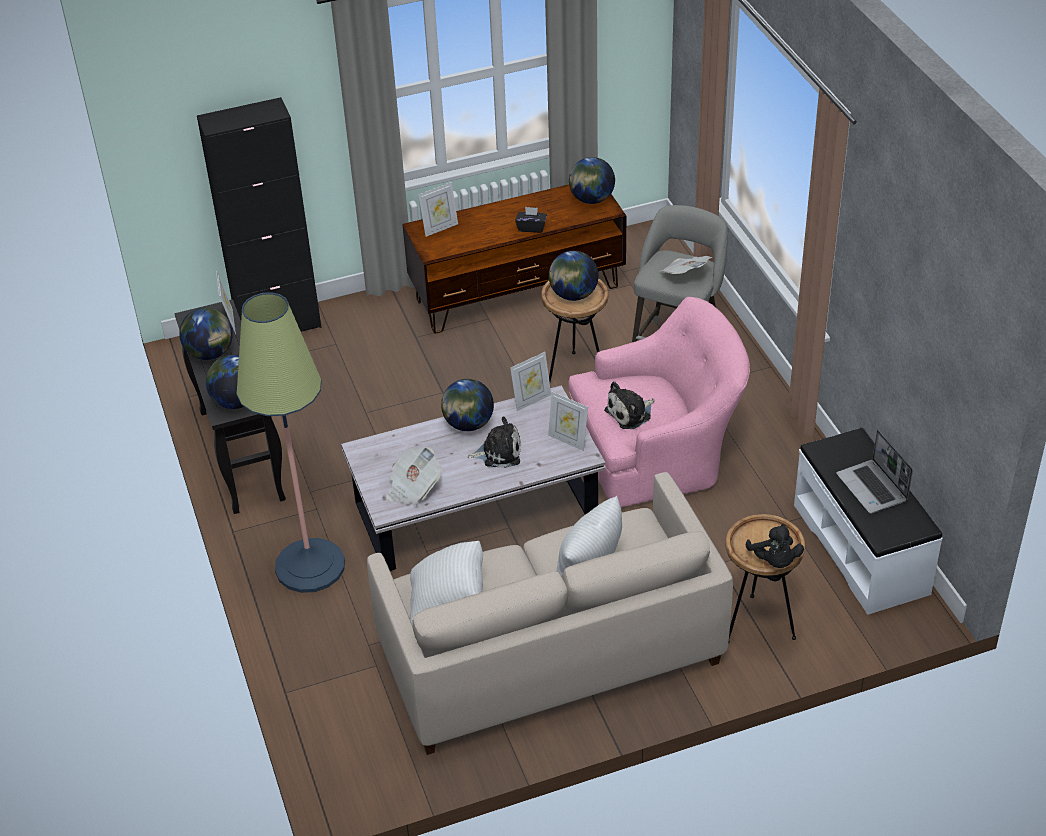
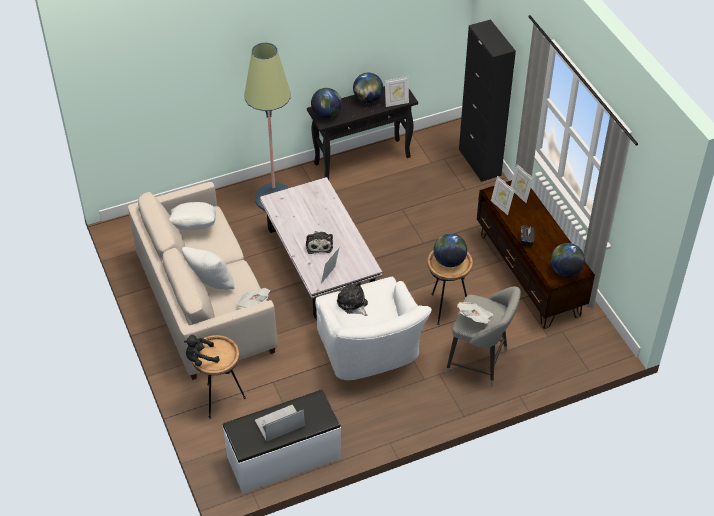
camera: 85 degrees right, 5 degrees up
(413, 488) = (289, 209): newspaper -> newspaper (253, 304)
(468, 424) = (344, 230): globe -> none
(531, 400) = (366, 257): picture frame -> picture frame (501, 206)
(659, 454) = (370, 352): pink armchair -> white armchair

